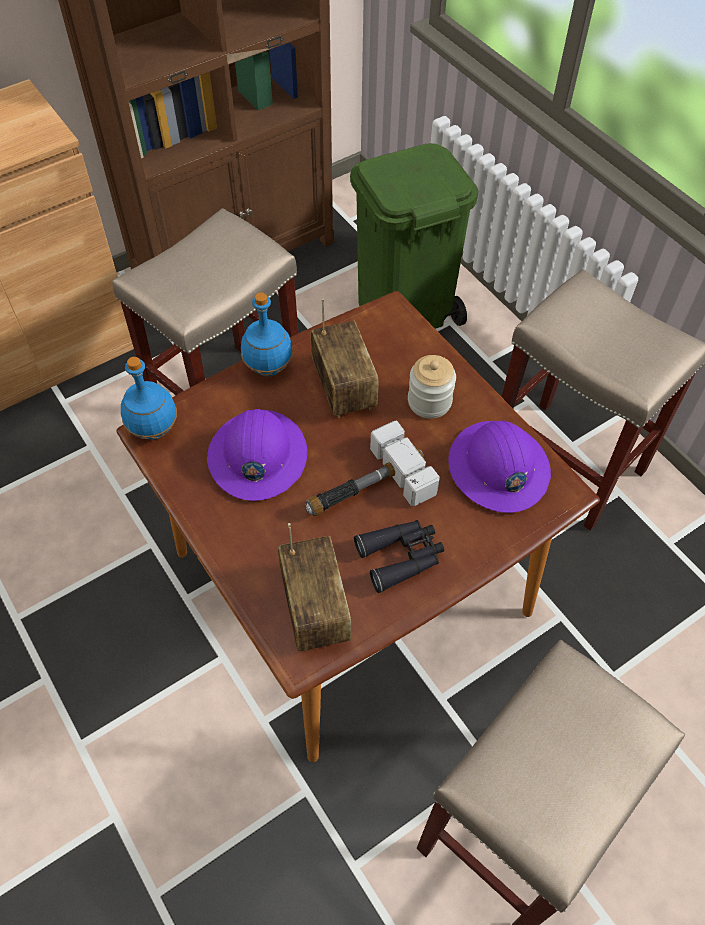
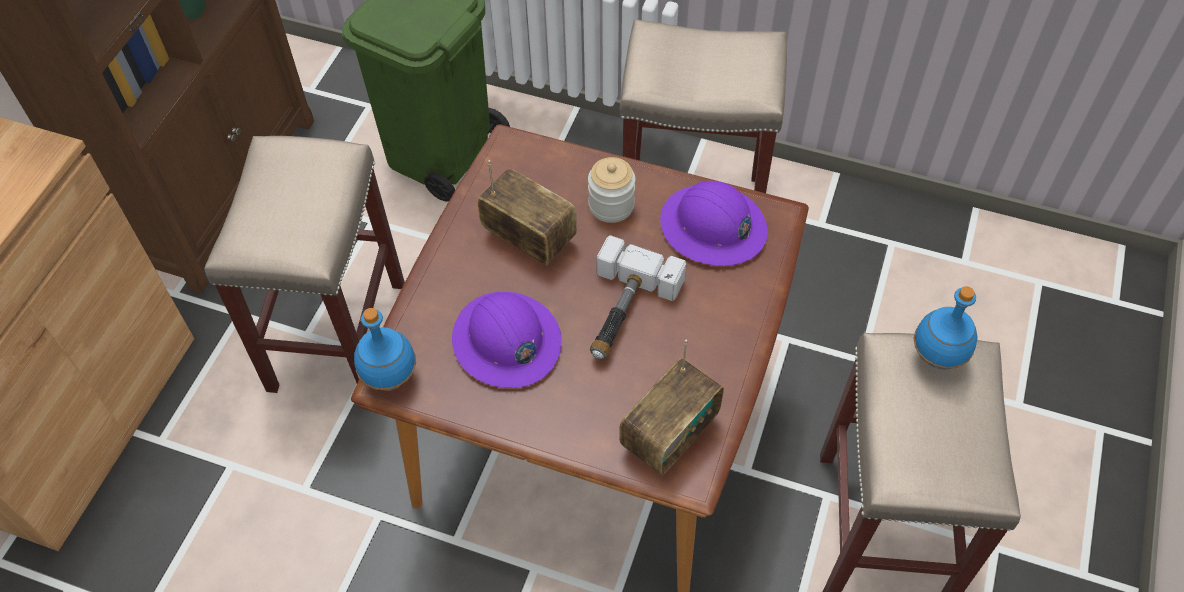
camera: 35 degrees left, 0 degrees up
(268, 369) = (445, 260): blue bottle -> blue bottle (937, 357)
(315, 610) = (669, 434): radio -> radio turned 90 degrees clockwise
(401, 557) = (699, 346): black binoculars -> none

